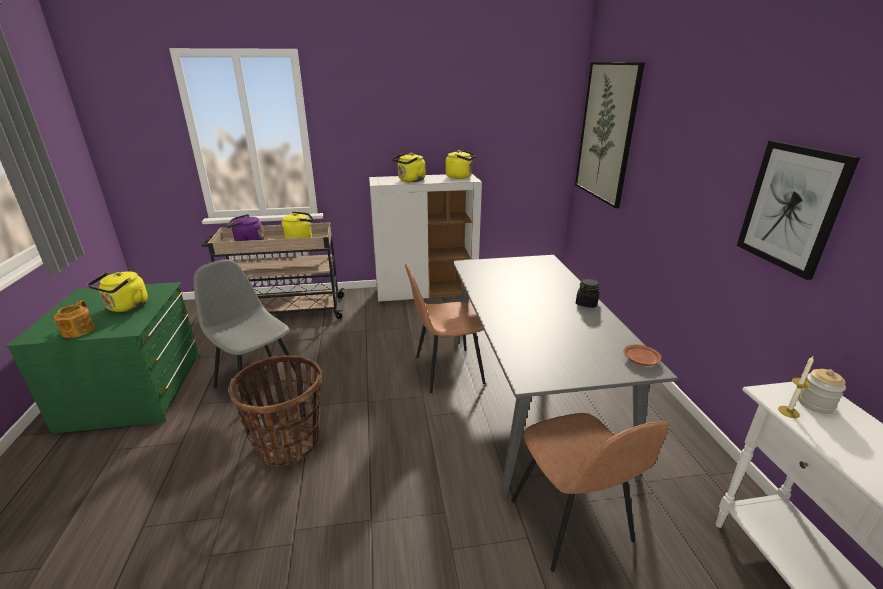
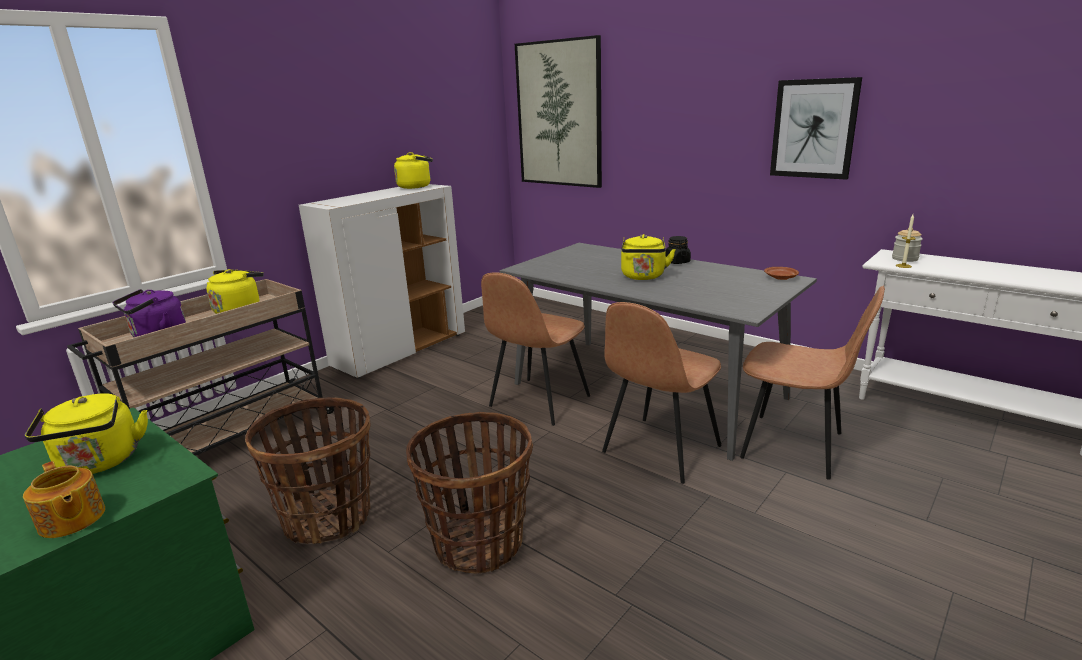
camera: 40 degrees left, 5 degrees down
(257, 382) = (328, 518): grey chair -> basket
(410, 180) = (367, 198): yellow kettle -> yellow kettle (643, 277)
(465, 454) = (659, 450): none -> brown chair

